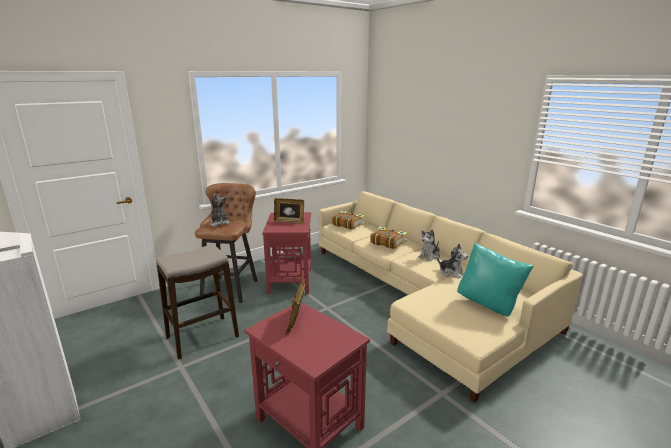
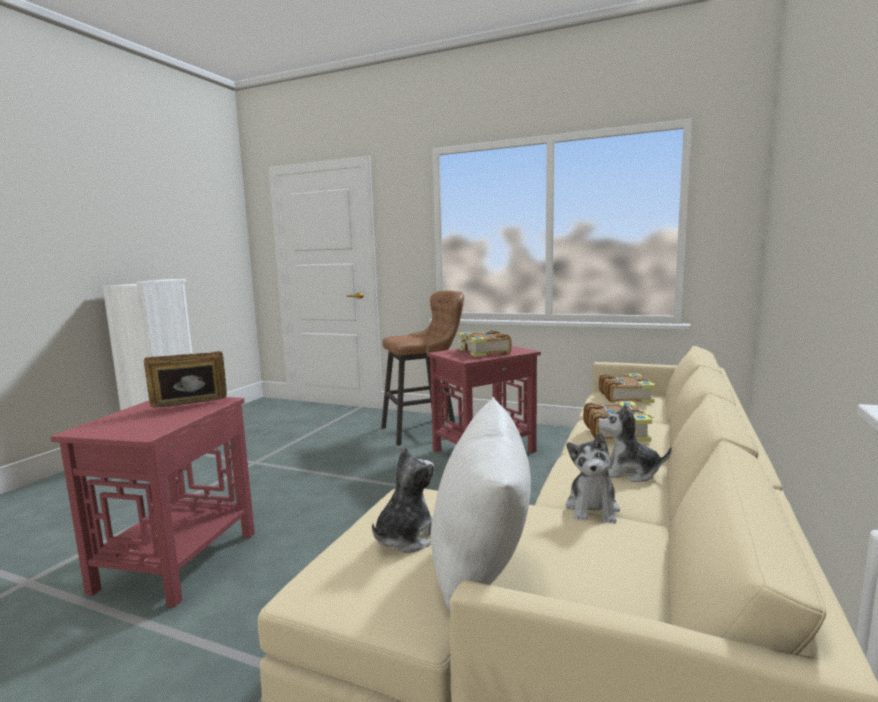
camera: 60 degrees right, 10 degrees down
(202, 337) = (311, 452): stool -> none
(219, 223) = (413, 336): plush toy -> plush toy (405, 538)
(289, 221) = (483, 352): picture frame -> book
(489, 305) = (484, 575): turquoise pillow -> white pillow

